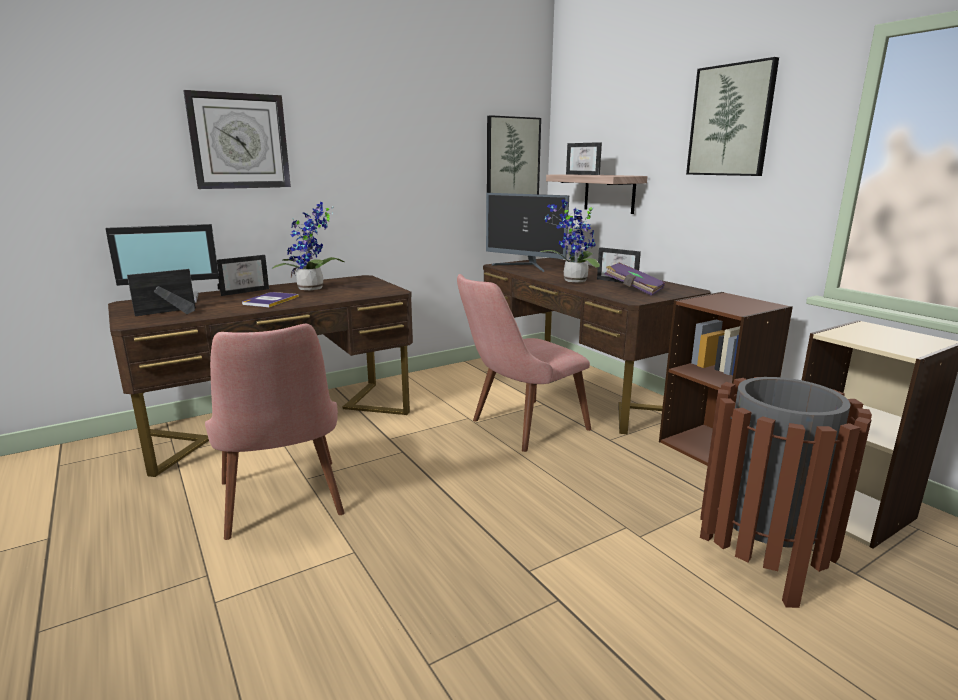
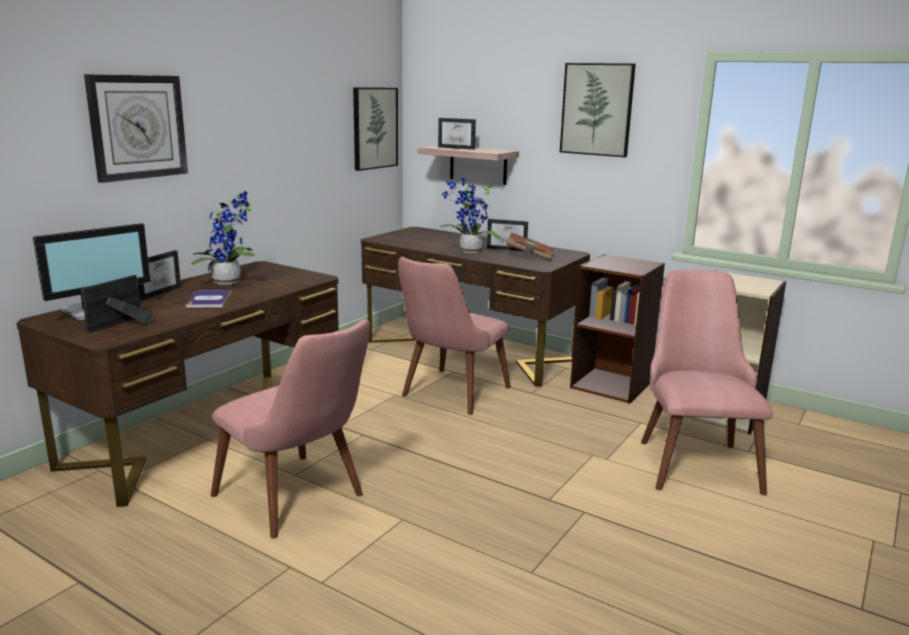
camera: 25 degrees left, 0 degrees up
(525, 267) = (405, 239): monitor -> none
(633, 290) = (530, 257): purple book -> brown book
(762, 562) = (693, 457): brown trash can -> pink chair

